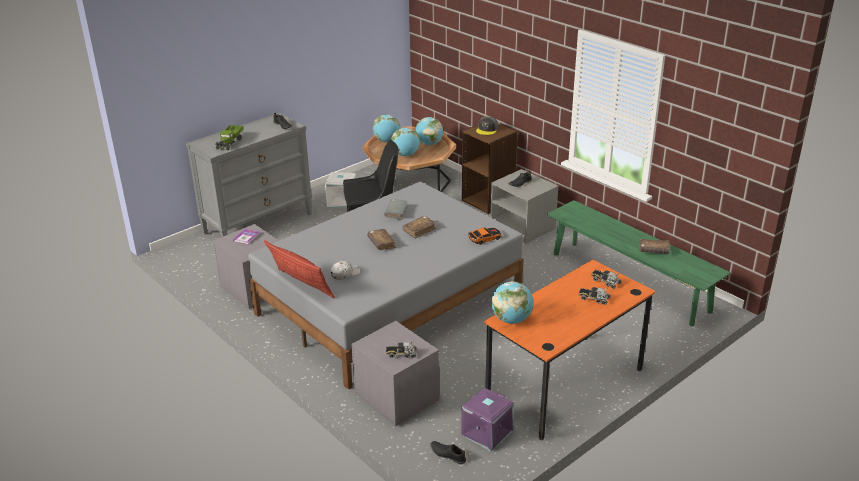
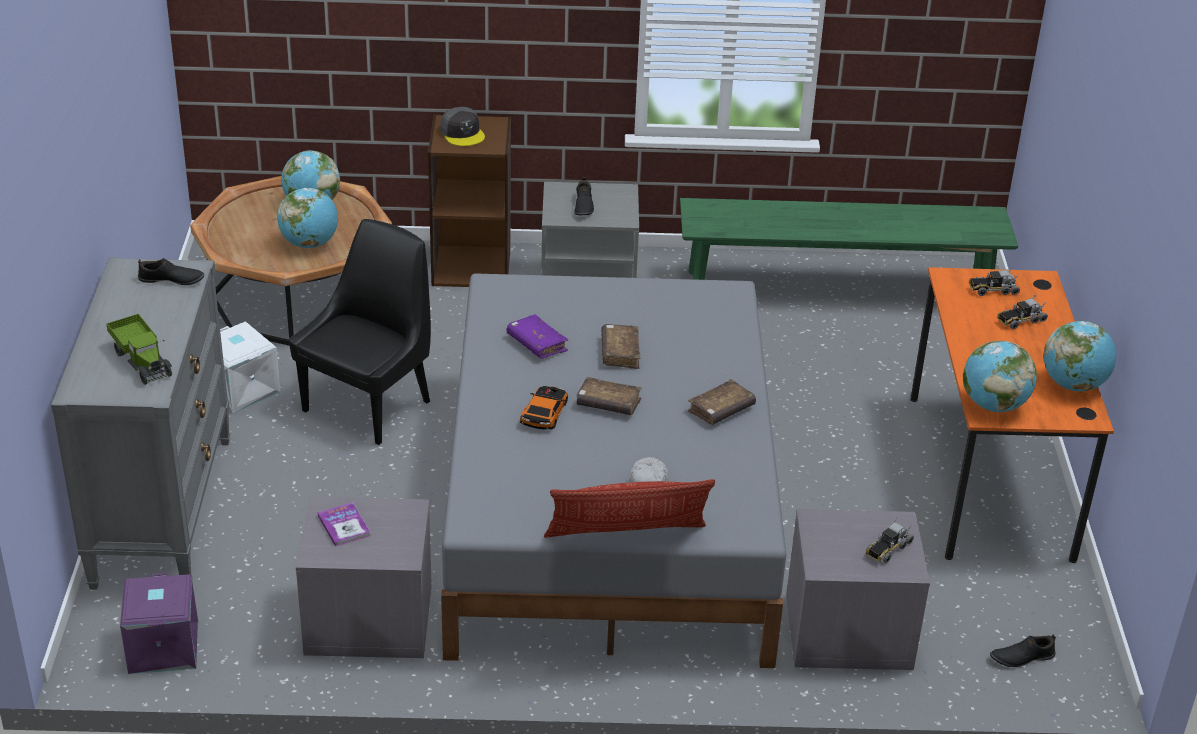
camera: 50 degrees left, 5 degrees up
(387, 141) = (232, 233): globe -> globe (1073, 385)
(396, 212) = (537, 344): grey book -> purple book
(485, 238) = (723, 314): toy car -> toy car (544, 413)
(486, 432) = (1012, 597): purple storage box -> purple storage box (162, 647)
(654, 250) = (888, 222): brown book -> brown book (721, 410)

